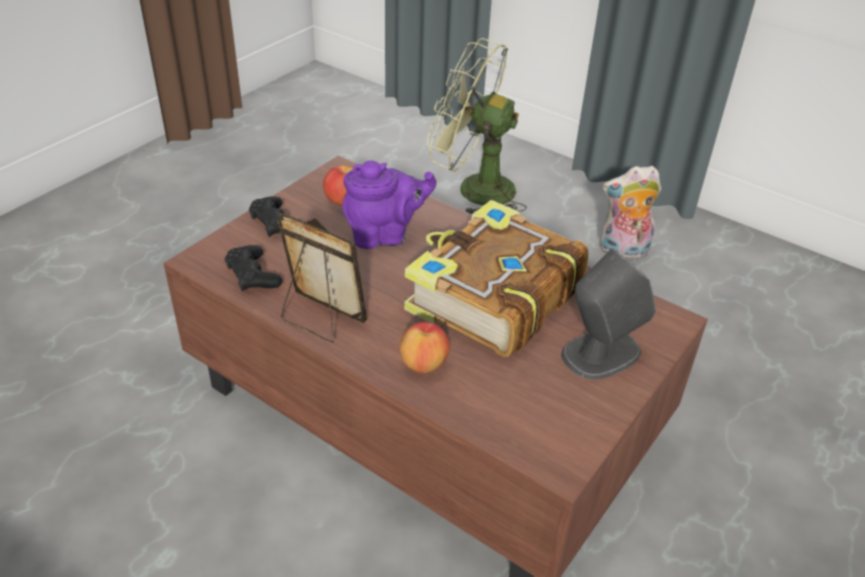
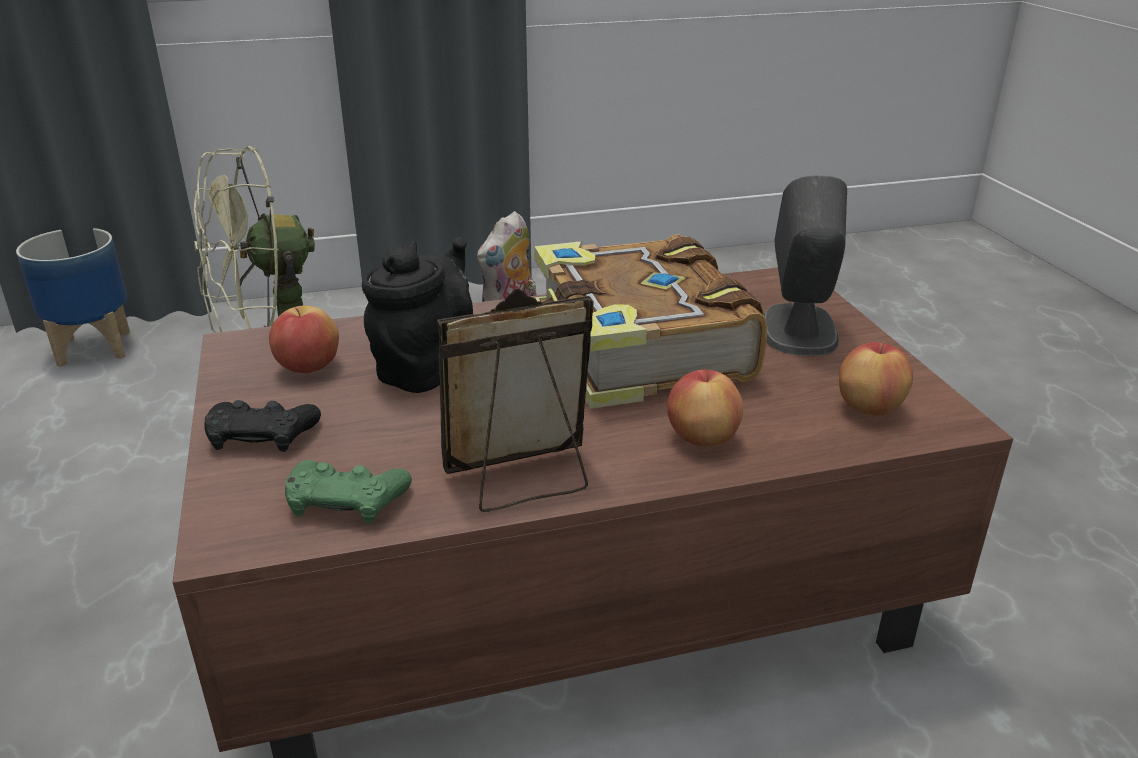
camera: 50 degrees left, 10 degrees down
(253, 275) = (346, 501): black game controller -> green game controller
(384, 235) = (425, 367): purple teapot -> black teapot
(410, 126) = (96, 348): none -> planter
(534, 421) = (869, 408): none -> apple

